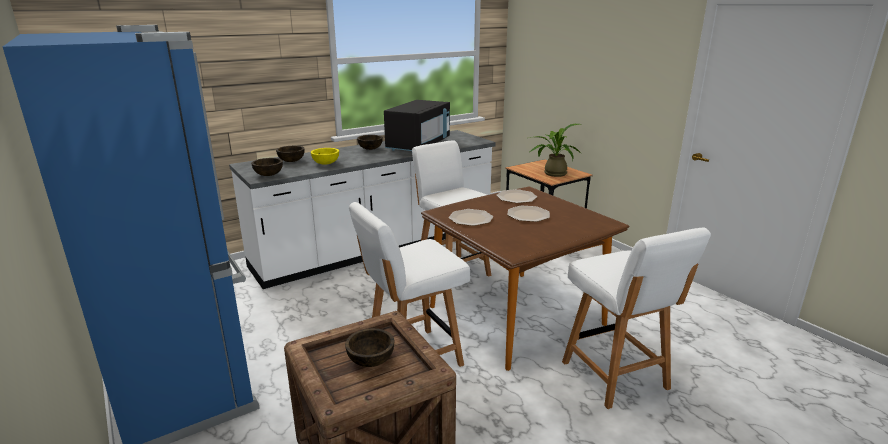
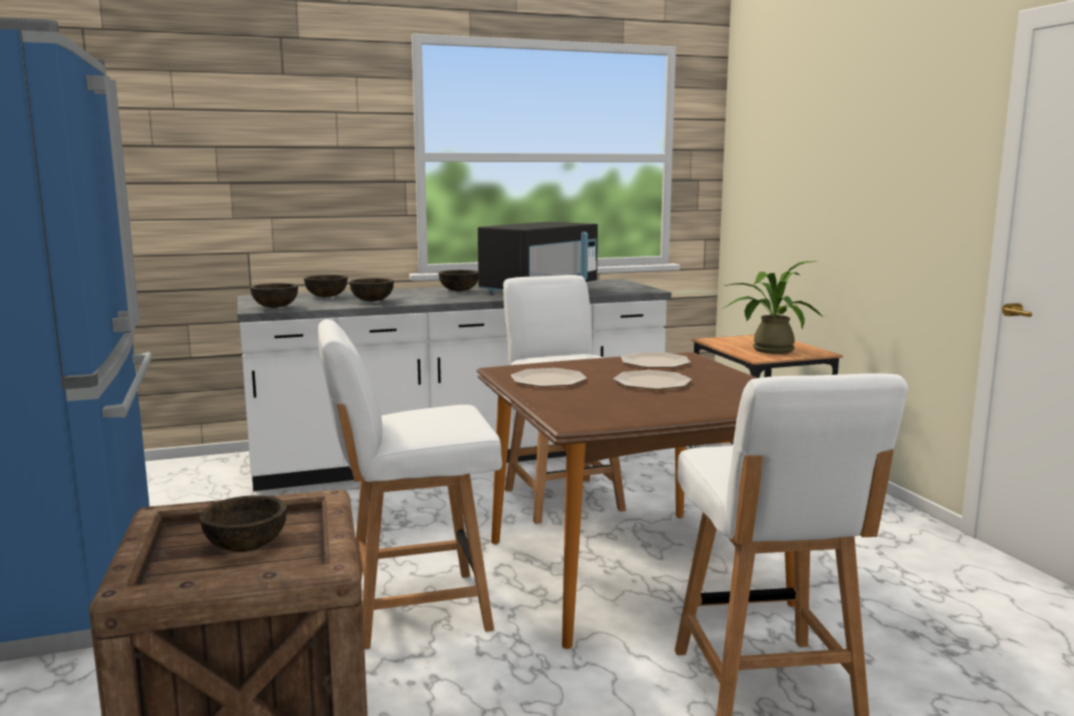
camera: 15 degrees right, 10 degrees down
(326, 163) = (372, 300): yellow bowl -> brown bowl

